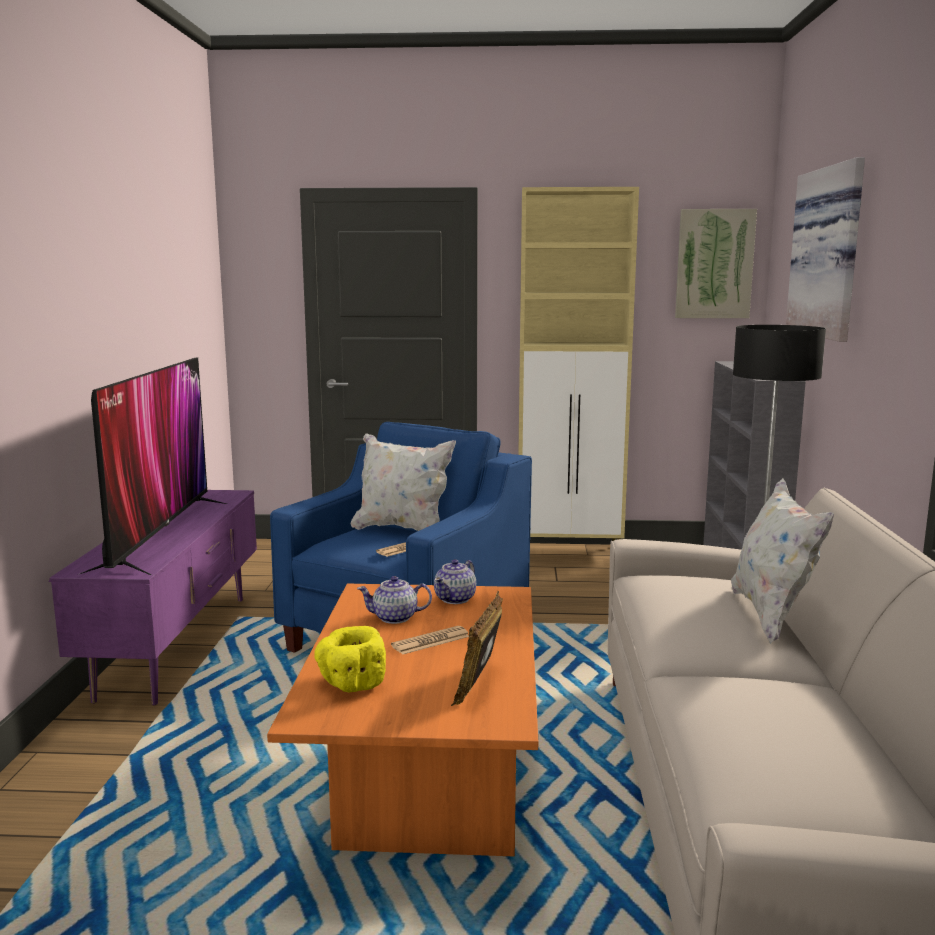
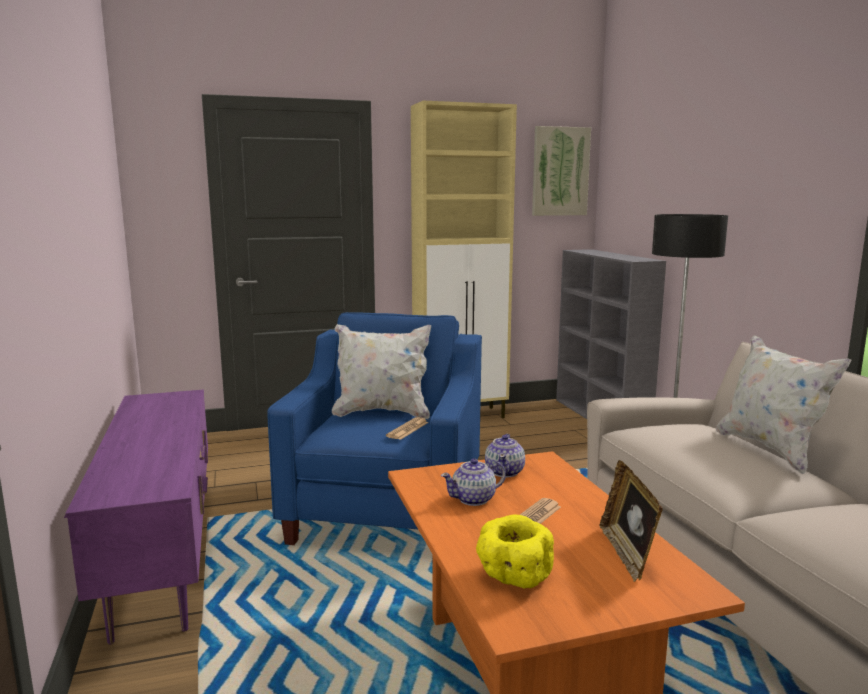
camera: 20 degrees left, 0 degrees up
(160, 534) = (151, 445): television -> none
(830, 252) = (689, 158): picture -> none

